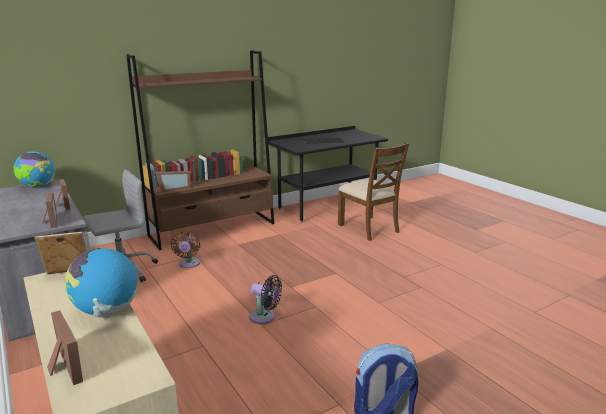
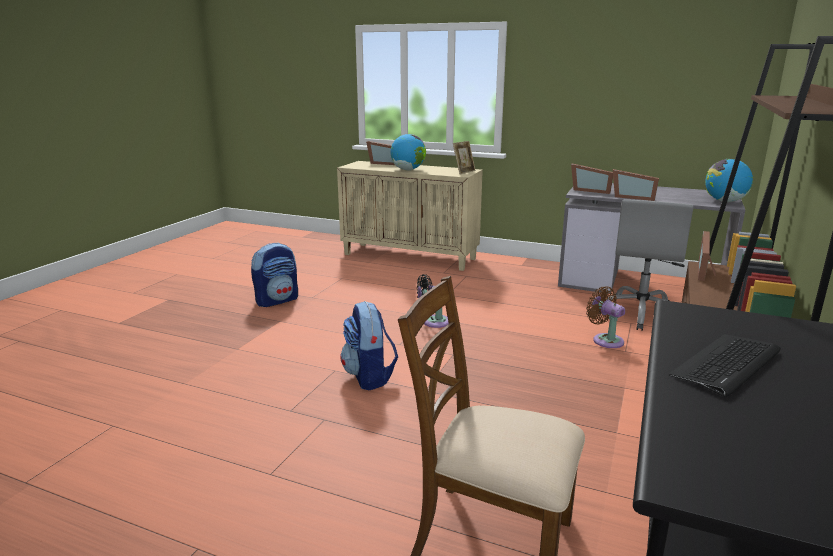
camera: 145 degrees right, 0 degrees up
(359, 290) = (369, 376): none -> backpack

